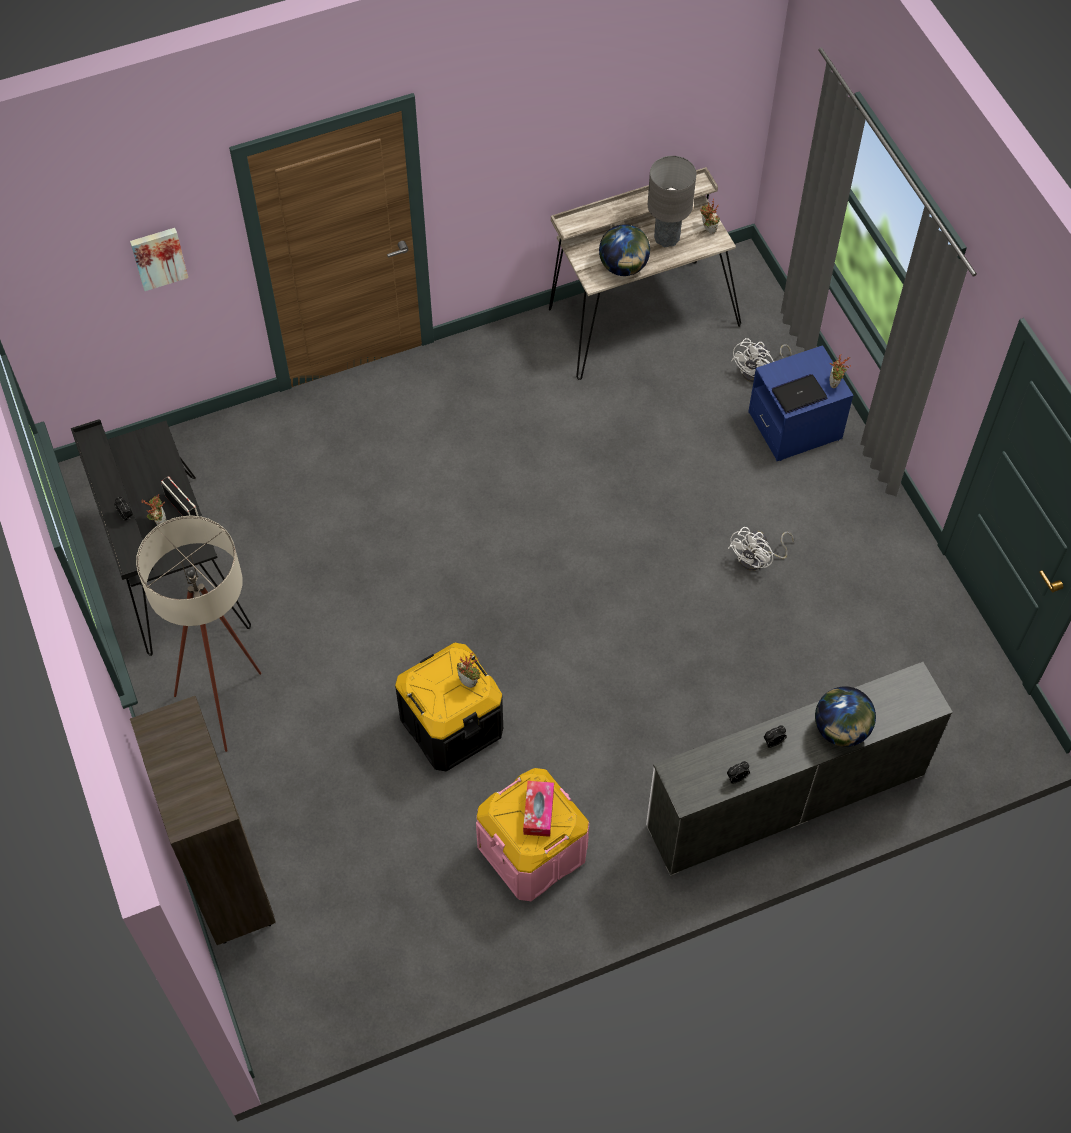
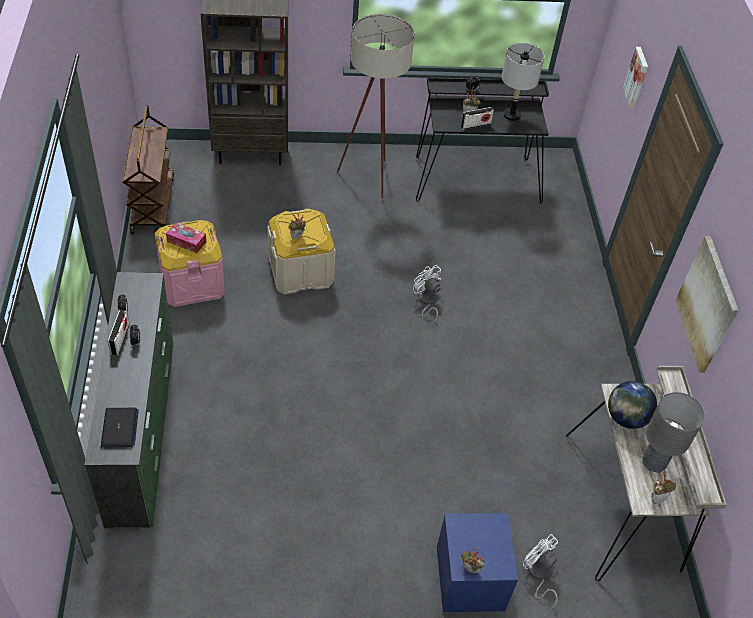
camera: 105 degrees right, 10 degrees down
(141, 470) = (512, 115): none -> grey table lamp
(403, 979) = (152, 204): none -> brown cart
(452, 725) = (300, 271): black storage box -> beige storage box
(526, 162) = (707, 304): none -> picture
(758, 559) = (347, 494): white fan -> white fan (427, 301)
(778, 760) = (120, 339): none -> radio
(785, 799) = (142, 429): white dresser -> green dresser
(799, 394) = (467, 535): laptop -> laptop (119, 428)
(841, 729) = (118, 385): globe -> none

